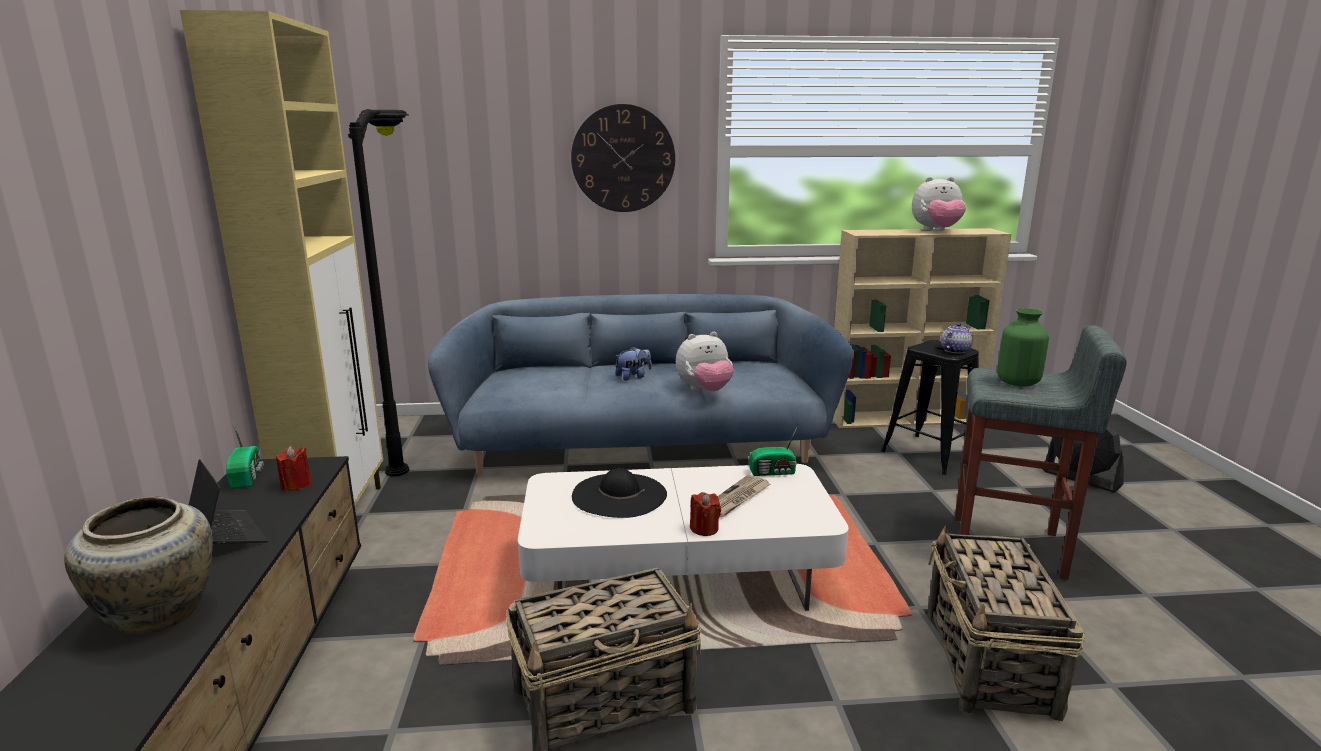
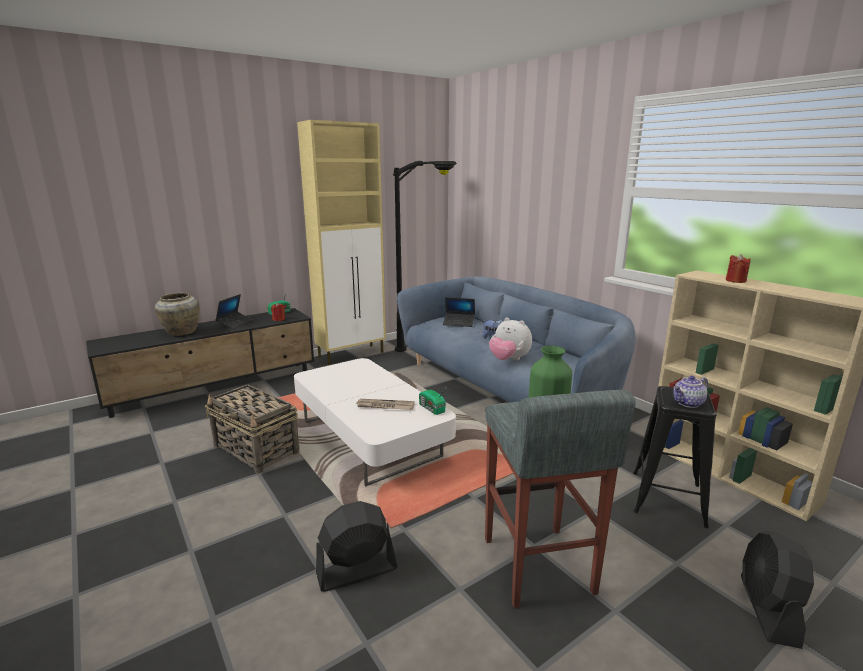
camera: 60 degrees right, 0 degrees up
(544, 377) = (459, 323): none -> laptop
(619, 495) = (360, 379): black hat -> none
(623, 159) = (564, 194): wall clock -> none
(704, 529) = (341, 406): red candle -> red candle (735, 281)
(936, 231) = (785, 288): plush toy -> none
(954, 350) = (688, 403): teapot -> teapot turned 135 degrees clockwise
(989, 663) = (356, 571): basket -> black fan

